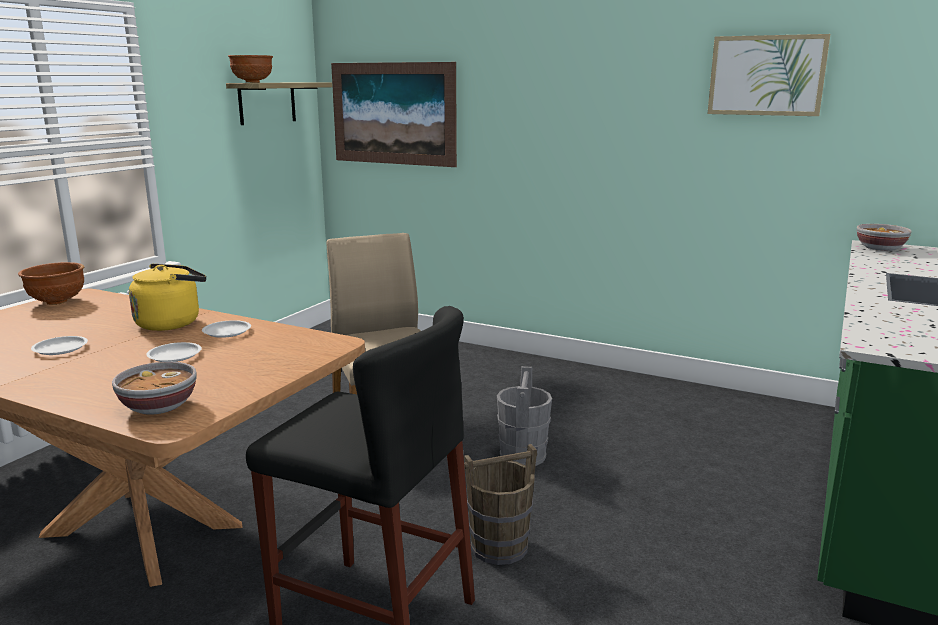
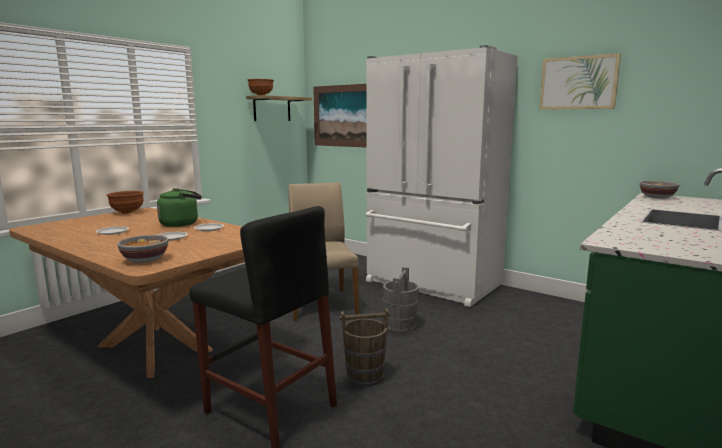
camera: 10 degrees right, 5 degrees down
(172, 323) = (181, 224): yellow kettle -> green kettle
(545, 380) = (431, 284): none -> white fridge

